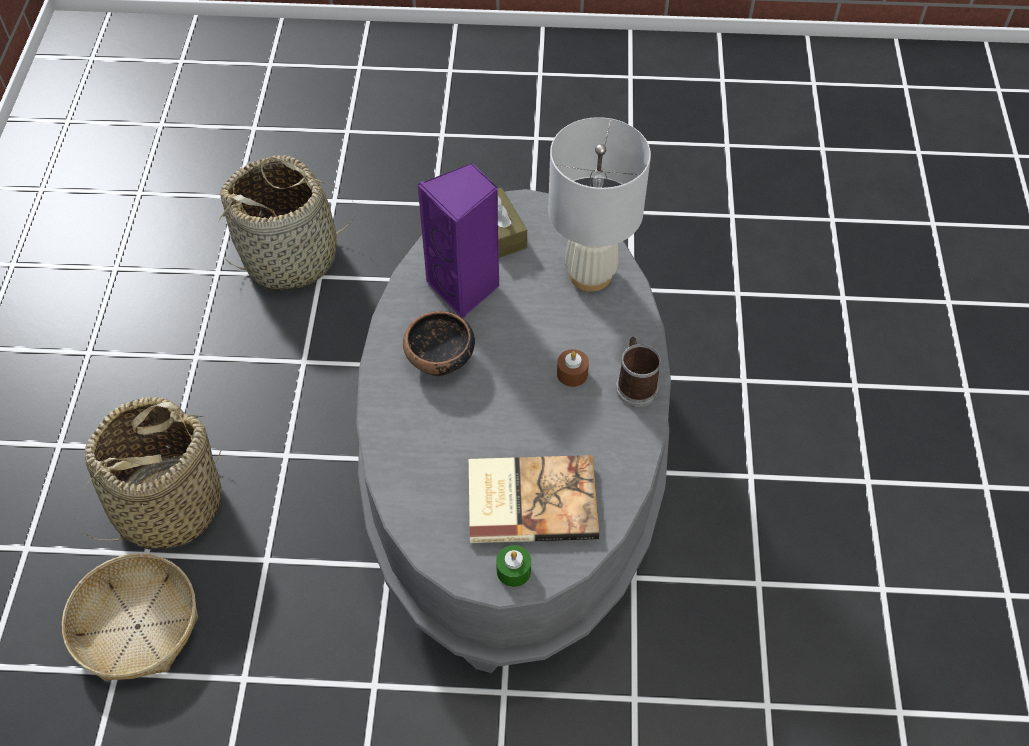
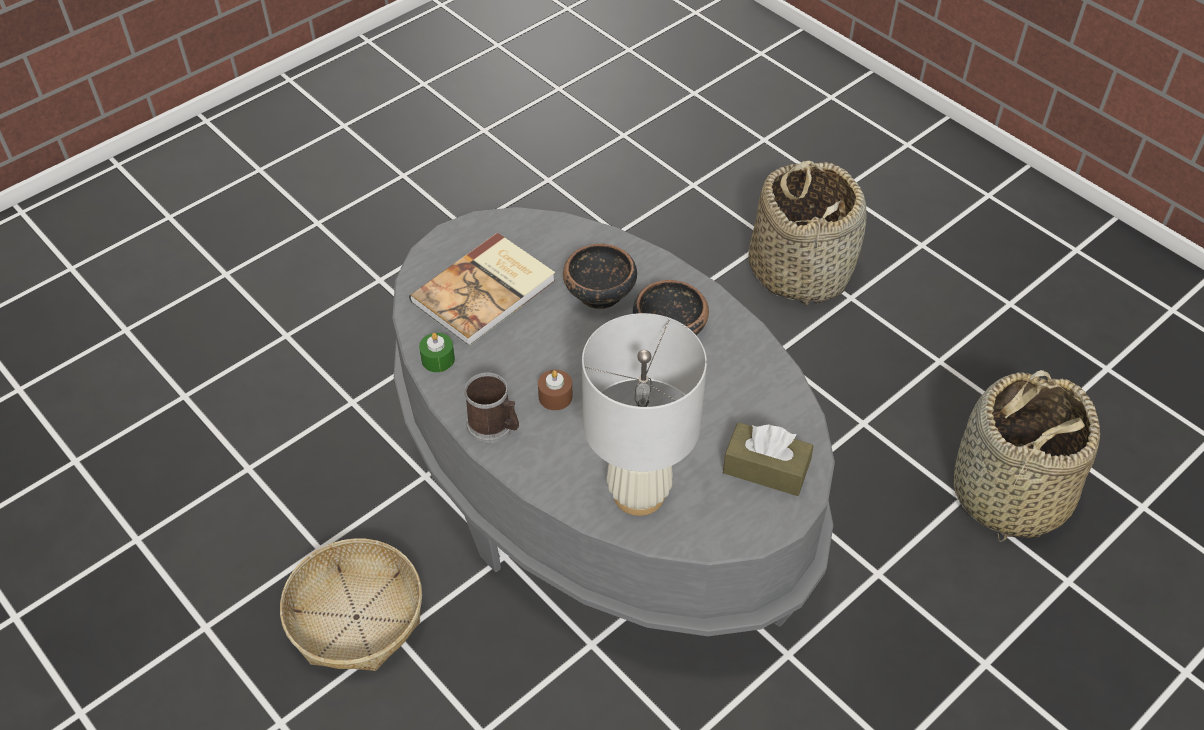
camera: 135 degrees right, 5 degrees down
(138, 627) = (714, 208): basket -> basket (355, 617)
(450, 427) = (599, 293): none -> bowl
(465, 288) = (724, 397): purple speaker -> none
(513, 571) = (450, 247): green candle -> green candle (438, 359)

